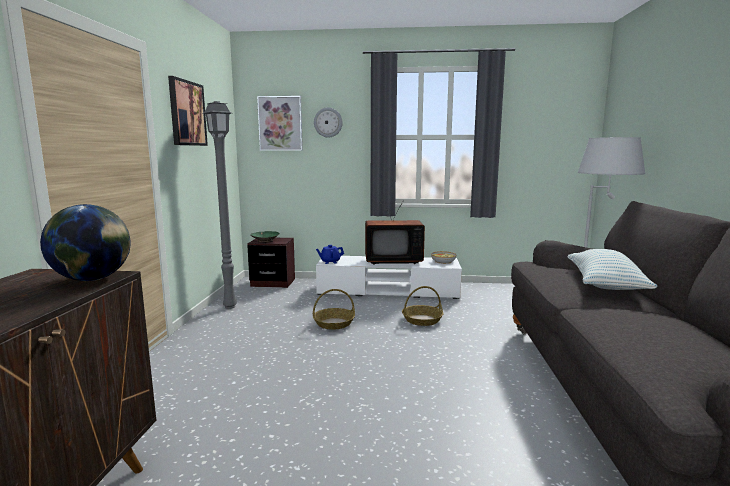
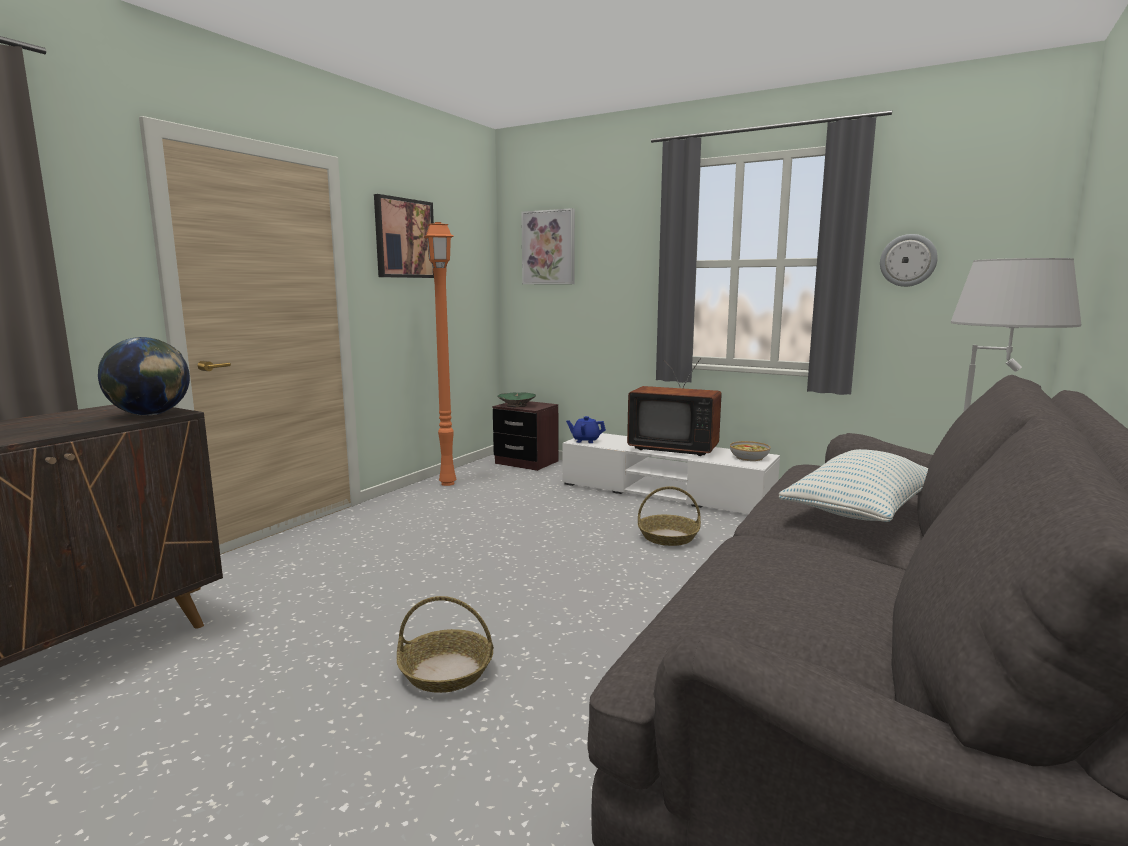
camera: 25 degrees right, 0 degrees up
(230, 306) = (448, 483): grey floor lamp -> orange floor lamp
(328, 122) = (607, 244): wall clock -> wall clock (908, 260)
(334, 323) = (545, 522): basket -> basket (447, 671)

